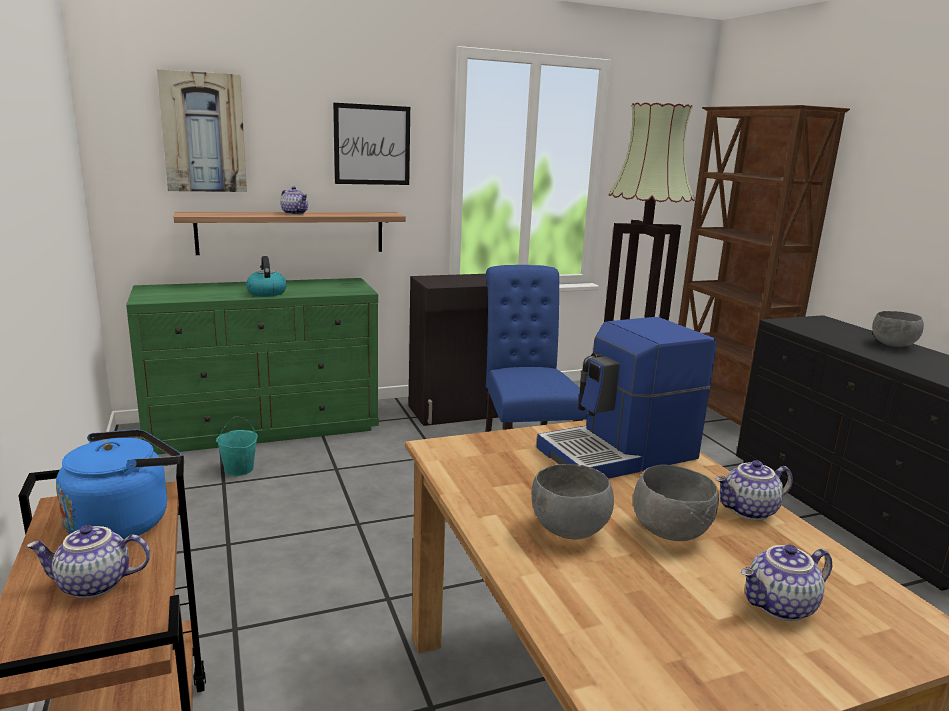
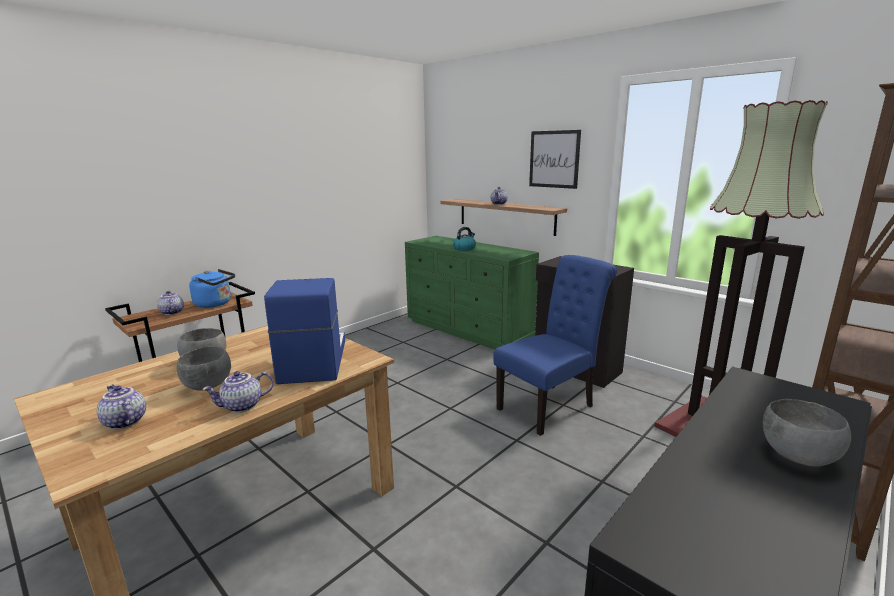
camera: 65 degrees right, 0 degrees up
(203, 133) = (469, 155): picture -> none
(239, 470) = (418, 340): turquoise bucket -> none
(620, 454) = (312, 361): coffee machine -> coffee machine turned 45 degrees clockwise
(749, 511) = (242, 406): teapot -> teapot turned 75 degrees counterclockwise

